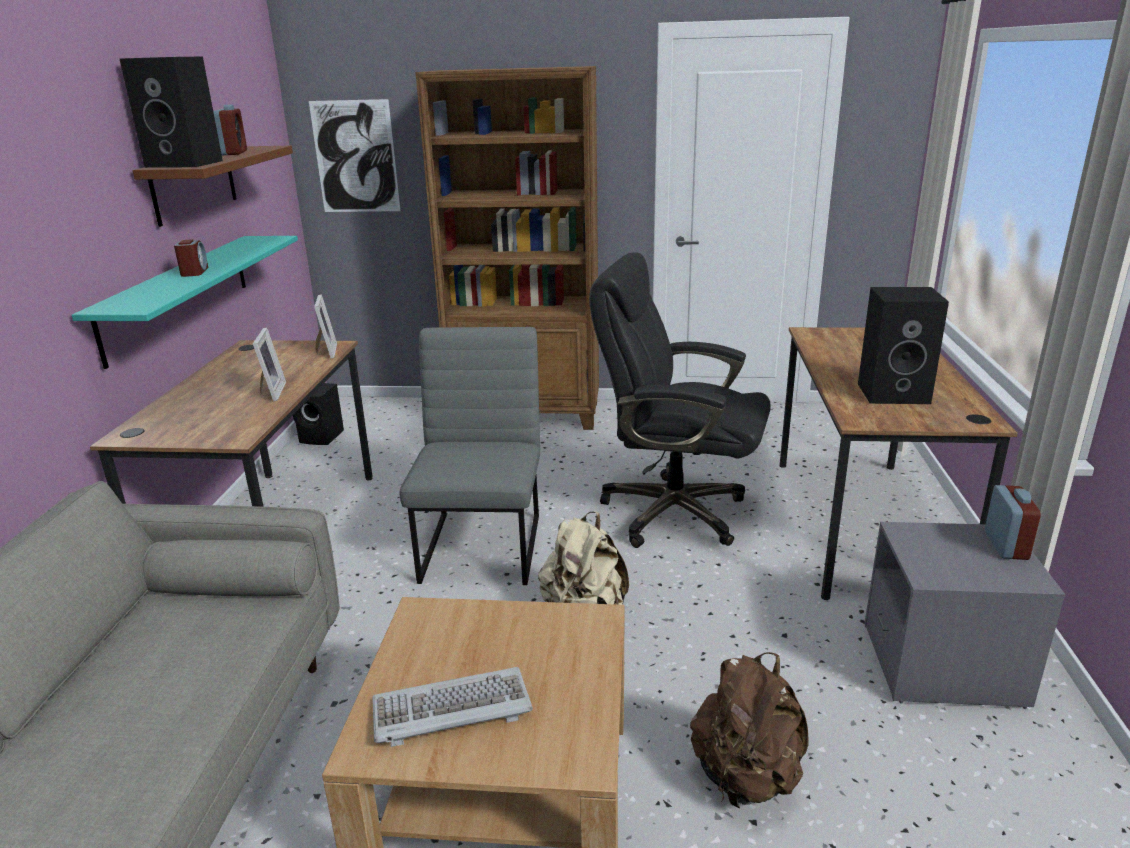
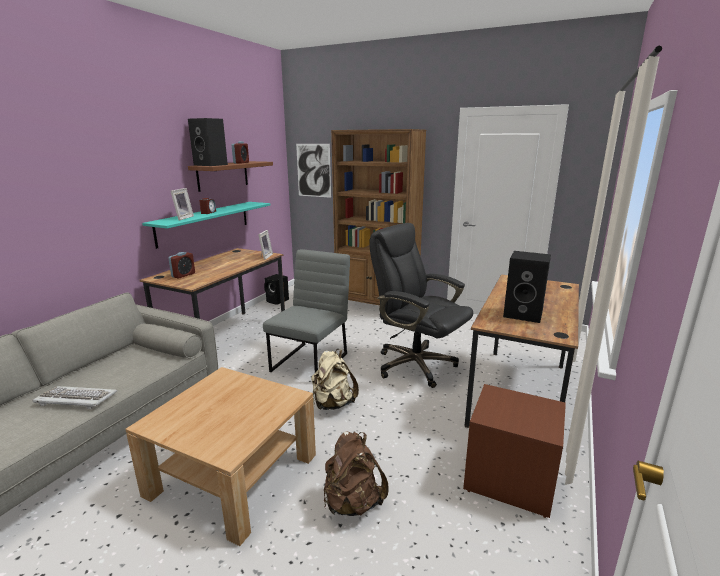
camera: 20 degrees right, 5 degrees down
(270, 392) = (225, 269): picture frame -> picture frame (182, 218)
(451, 710) = (196, 418): keyboard -> keyboard (75, 399)
(943, 665) = (510, 479): grey nightstand -> brown nightstand
(1006, 545) = (550, 412): alarm clock -> alarm clock (183, 275)

